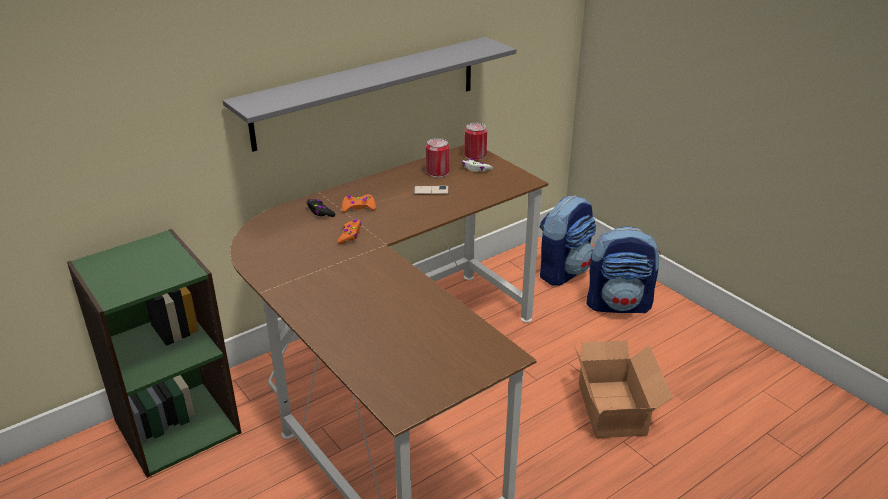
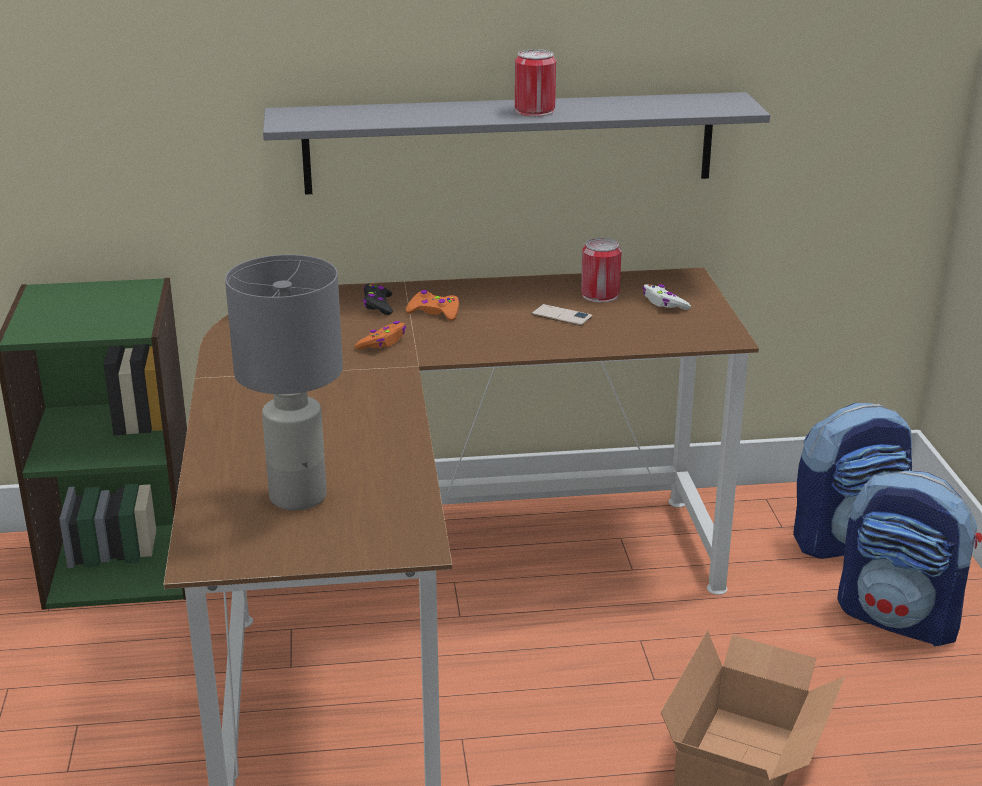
camera: 30 degrees right, 5 degrees down
(409, 349) = (297, 496): none -> grey table lamp
(475, 155) = (685, 286): can -> can (534, 111)

